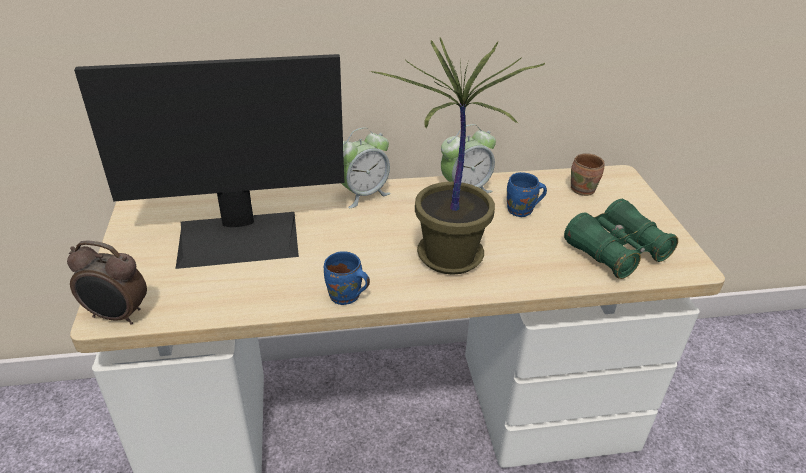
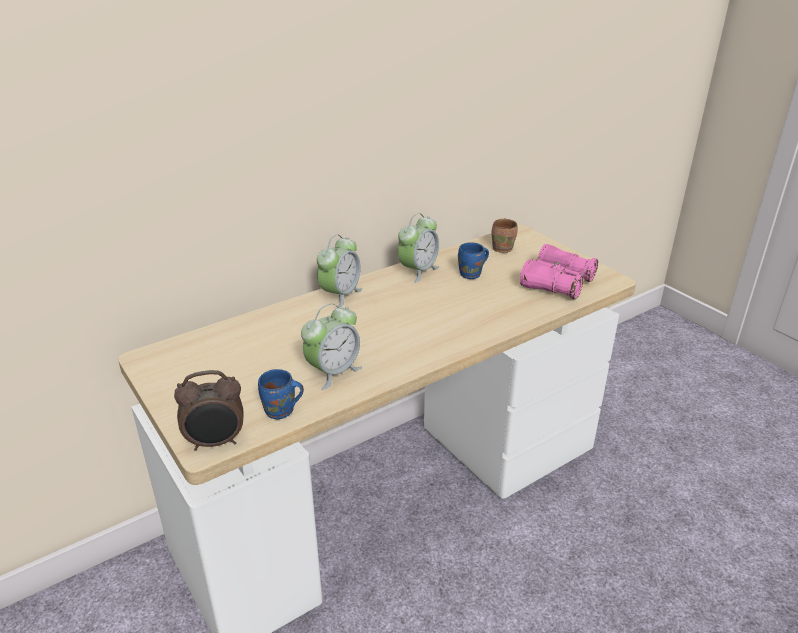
camera: 25 degrees left, 5 degrees down
(239, 238) = (266, 355): monitor -> none
(284, 278) = (333, 372): none -> alarm clock
(345, 297) = (394, 370): blue mug -> blue mug (281, 412)
(450, 258) = (448, 320): potted plant -> none
(616, 251) = (557, 283): green binoculars -> pink binoculars

